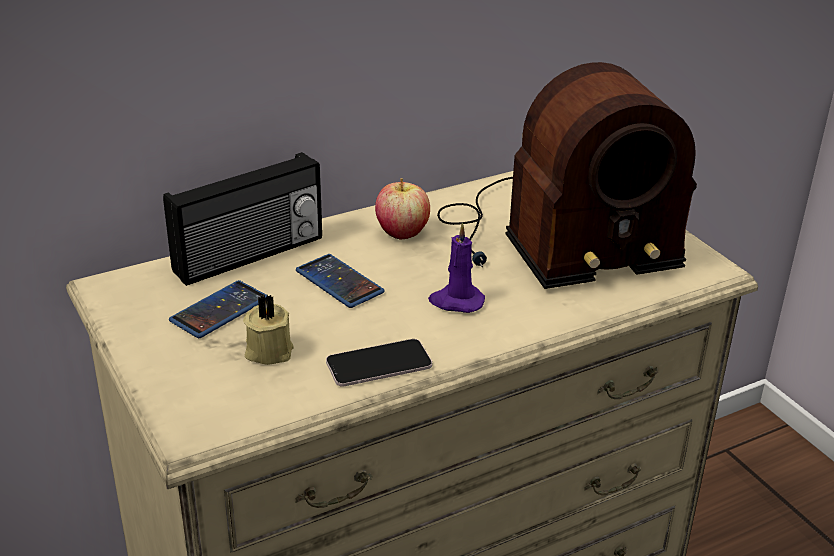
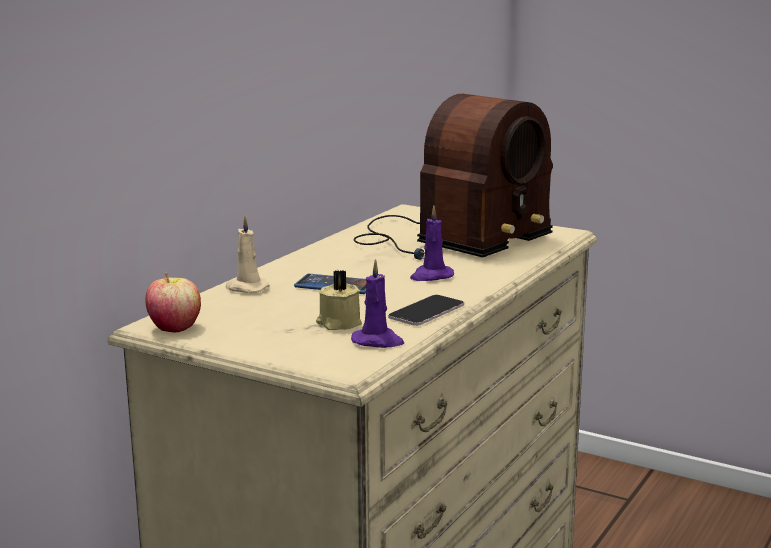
camera: 30 degrees left, 15 degrees down
(219, 310) = (268, 315): phone -> none
(250, 256) = (246, 288): radio -> beige candle
(271, 398) = (378, 341): none -> purple candle
(402, 232) = (341, 256): apple -> apple (175, 328)

